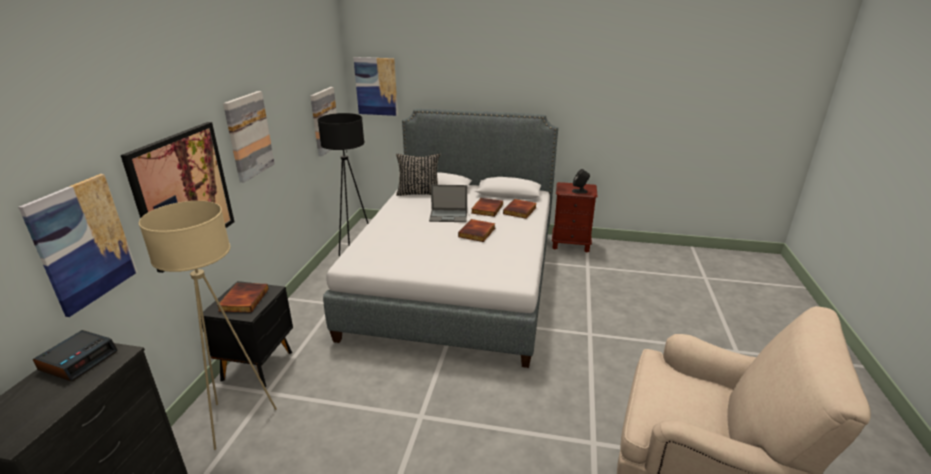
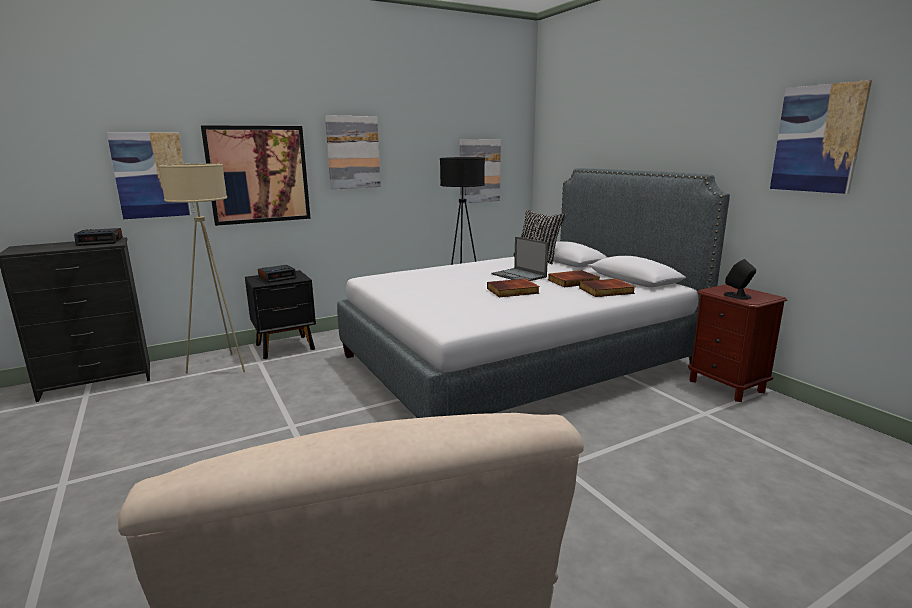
camera: 50 degrees right, 10 degrees down
(243, 299) = (277, 277): book -> alarm clock
(376, 86) = (554, 145): picture -> picture (817, 139)

